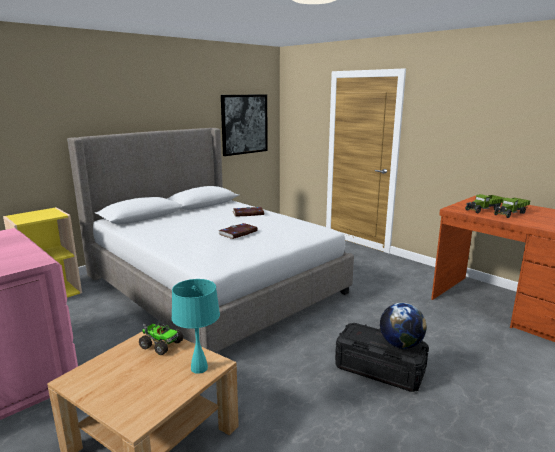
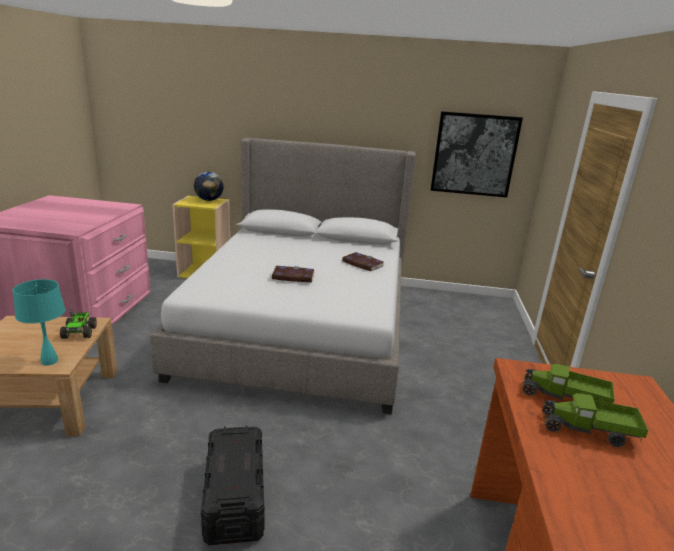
camera: 50 degrees right, 5 degrees up
(400, 344) = (231, 480): globe -> globe (209, 200)

